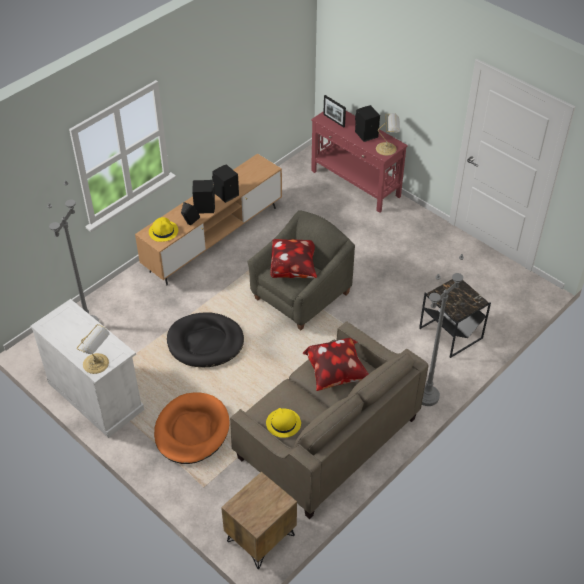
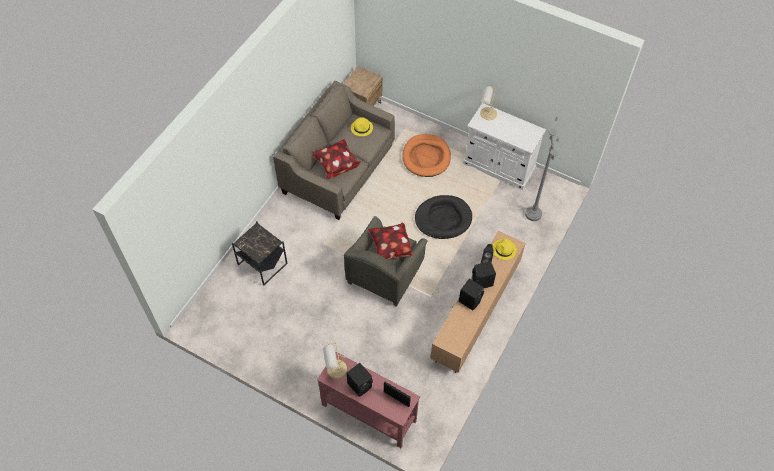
camera: 165 degrees right, 10 degrees up
(427, 396) = (275, 210): grey floor lamp -> none

